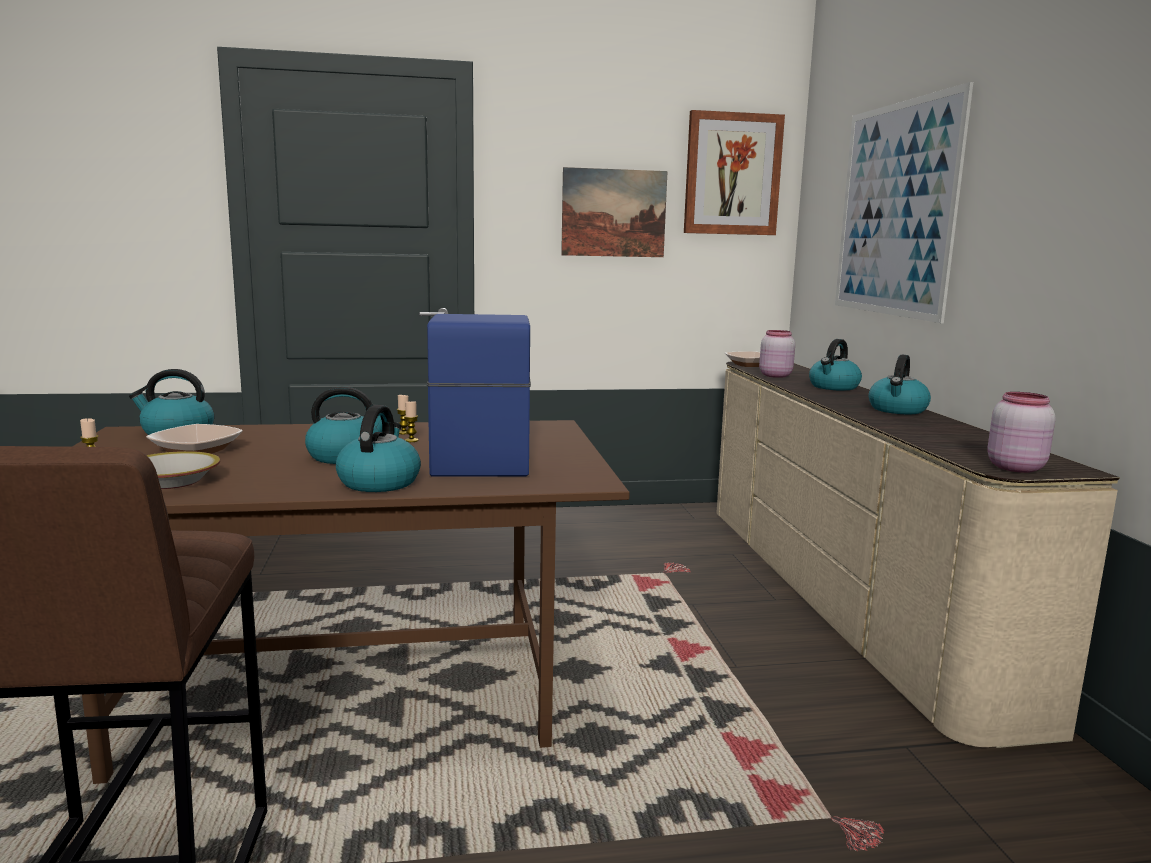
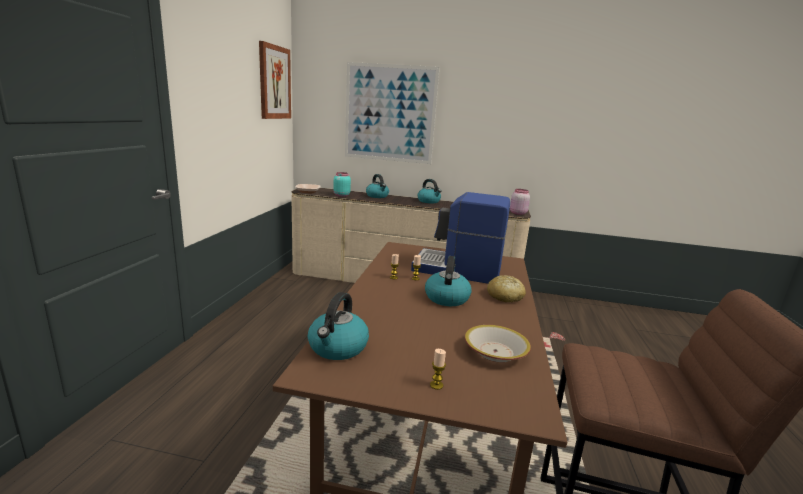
camera: 70 degrees left, 5 degrees up
(196, 450) = (408, 341): bowl -> none
(379, 482) = (505, 296): kettle -> bread
(614, 213) = (236, 106): picture -> none
(774, 375) = (341, 195): pink jar -> turquoise jar

